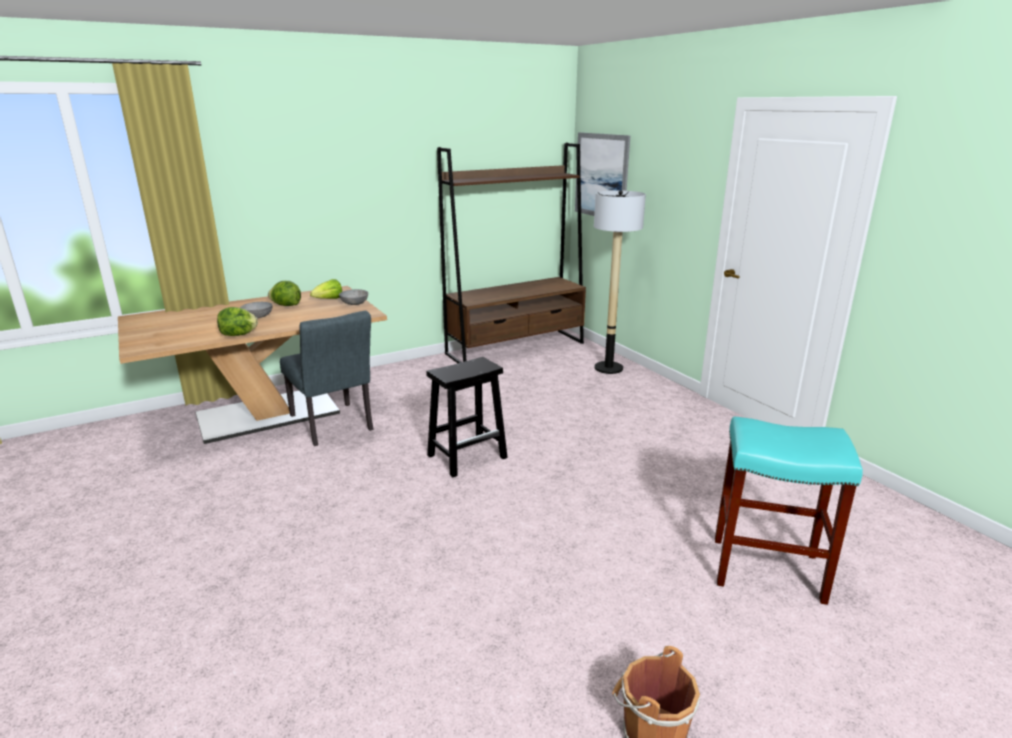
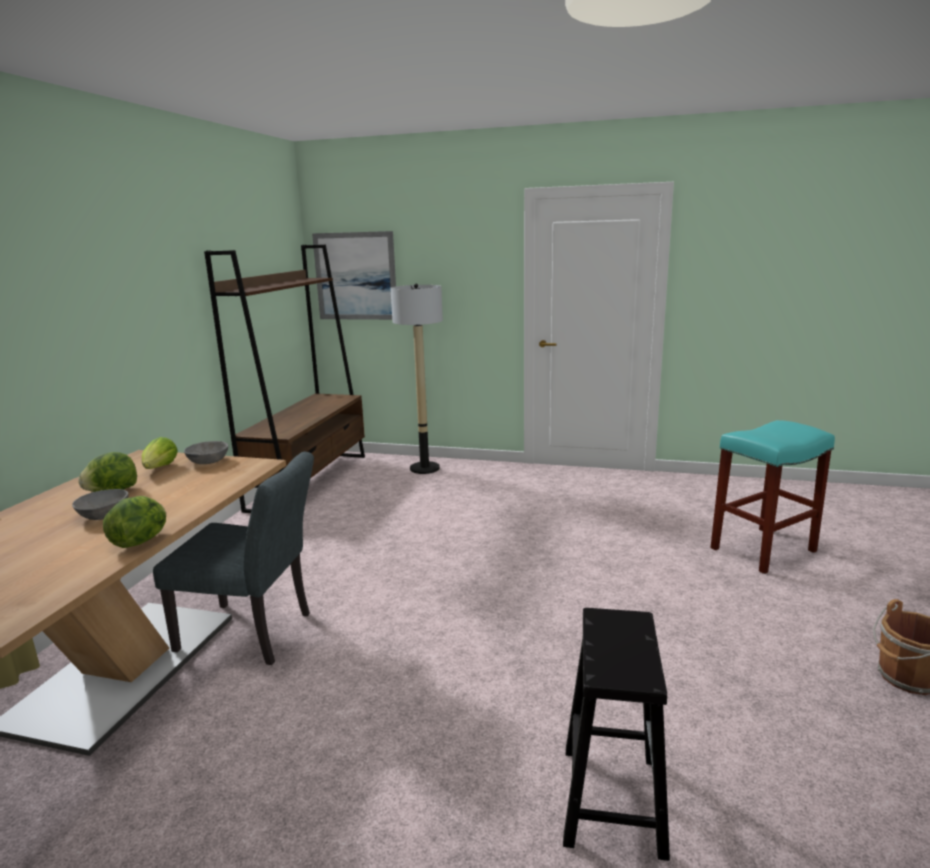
camera: 45 degrees left, 5 degrees down
(468, 456) = (452, 586): black stool -> black stool (611, 797)

